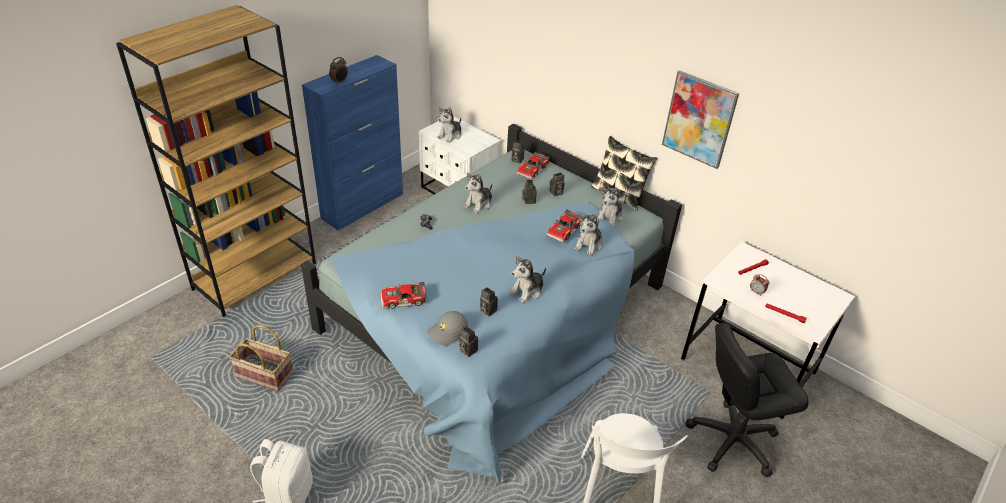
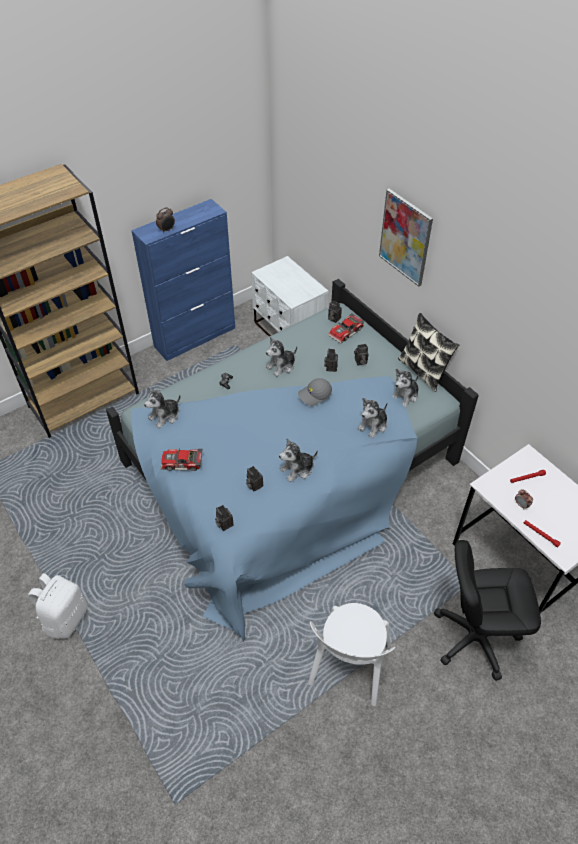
camera: 15 degrees right, 10 degrees up
(263, 375) = (70, 500): basket -> none
(448, 332) = (212, 502): grey cap -> grey cap (314, 395)
(450, 136) = (280, 281): plush toy -> plush toy (165, 416)
(565, 230) = (355, 407): toy car -> none
(699, 119) = (498, 319): picture -> picture (405, 237)

